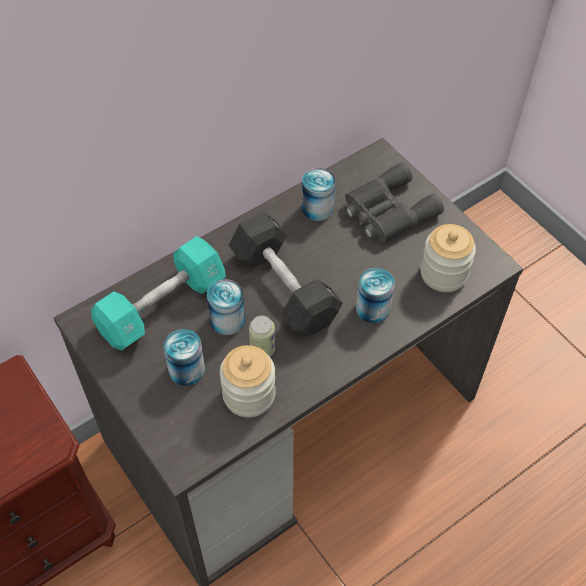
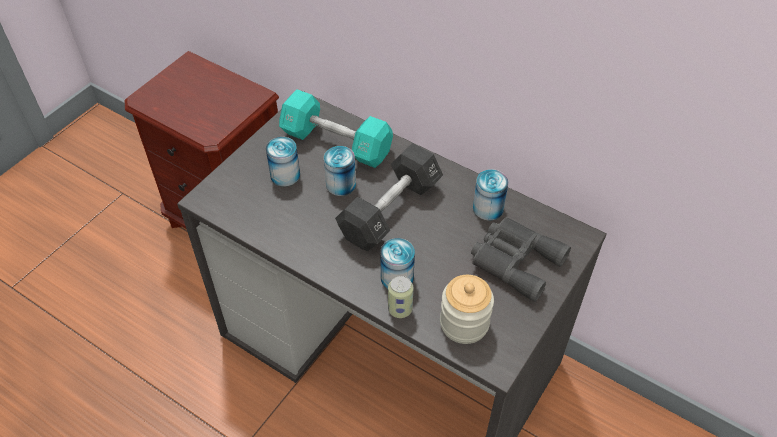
camera: 70 degrees right, 5 degrees down
(249, 394) = (276, 219): jar -> none
(262, 349) = (322, 214): can -> can (400, 309)

